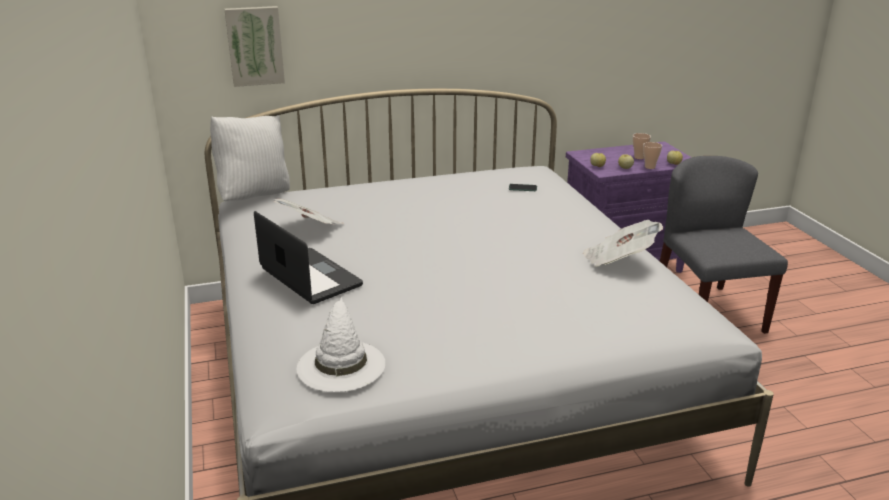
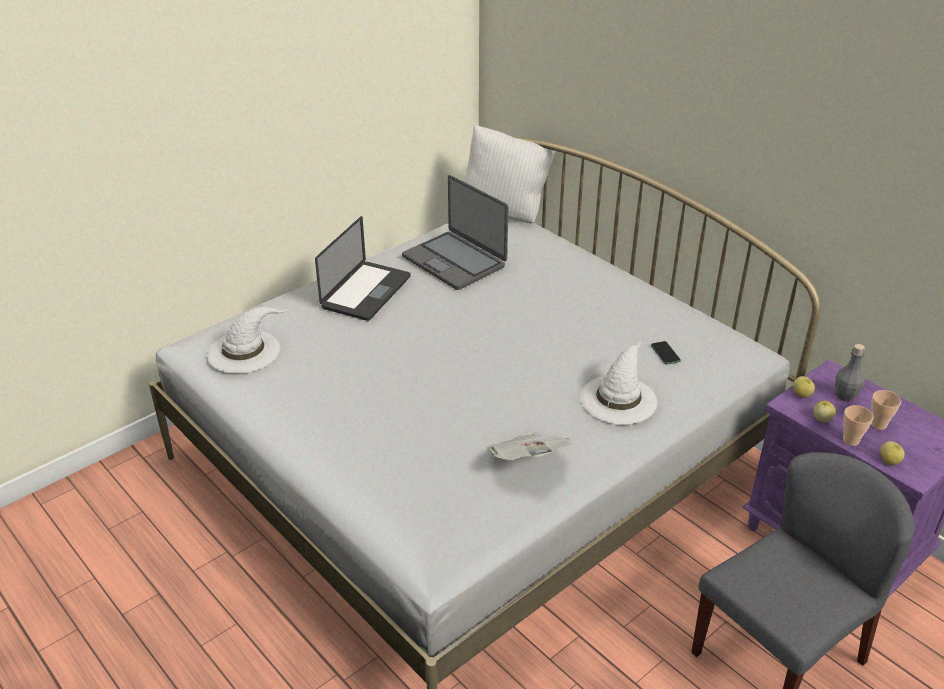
camera: 65 degrees right, 10 degrees up
(255, 46) = (548, 74): picture -> none
(310, 228) = (455, 261): newspaper -> laptop
(564, 214) = (618, 398): none -> white hat
(606, 157) = (845, 396): none -> grey bottle

